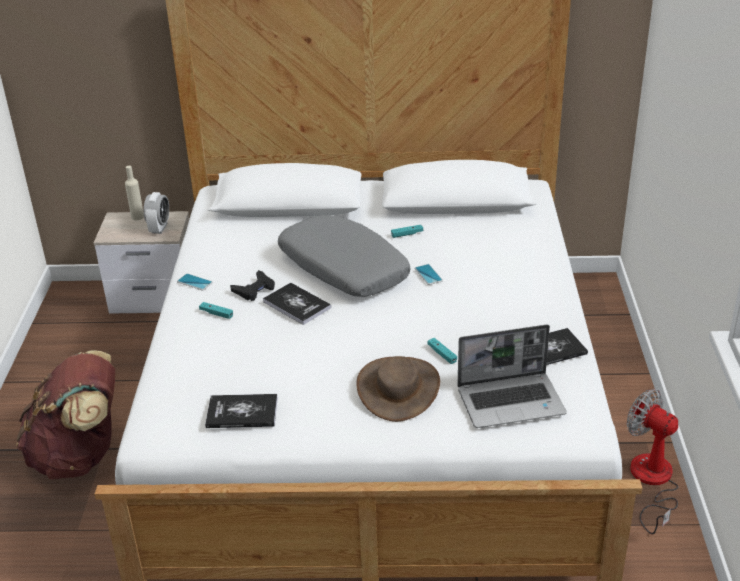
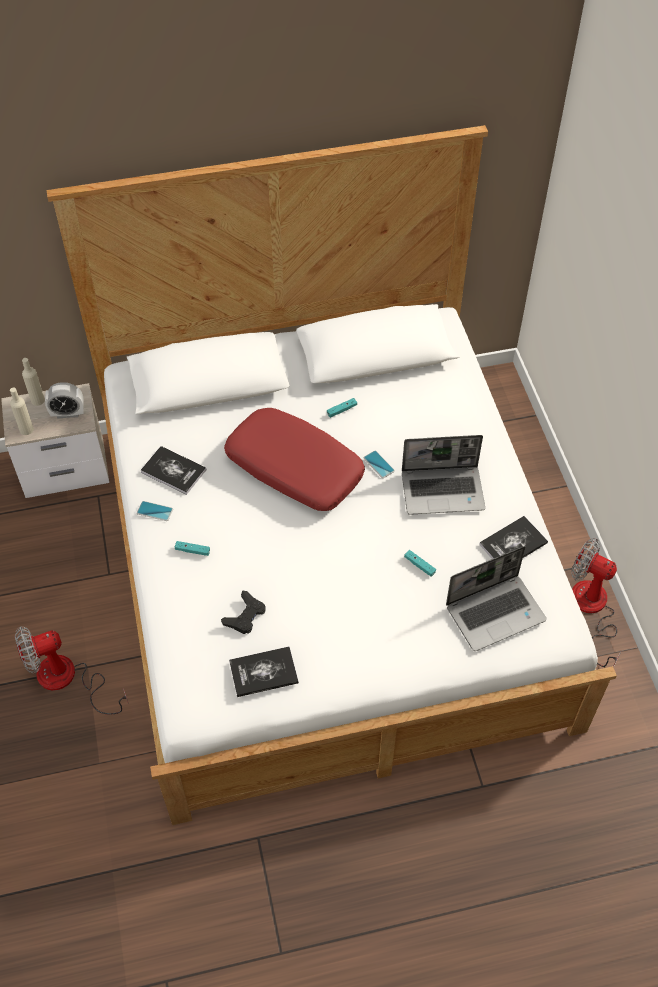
camera: 15 degrees left, 20 degrees up
(80, 456) = (68, 680): brown backpack -> fan
(117, 234) = (26, 429): none -> beige bottle
(159, 228) = (68, 413): alarm clock -> alarm clock turned 90 degrees clockwise
(254, 289) = (218, 512): black game controller -> black game controller (245, 616)
(297, 305) = (267, 527): book -> book (173, 471)
(342, 269) = (293, 468): grey pillow -> red pillow
(398, 389) = (393, 615): brown hat -> none
(488, 301) = (443, 490): none -> laptop

